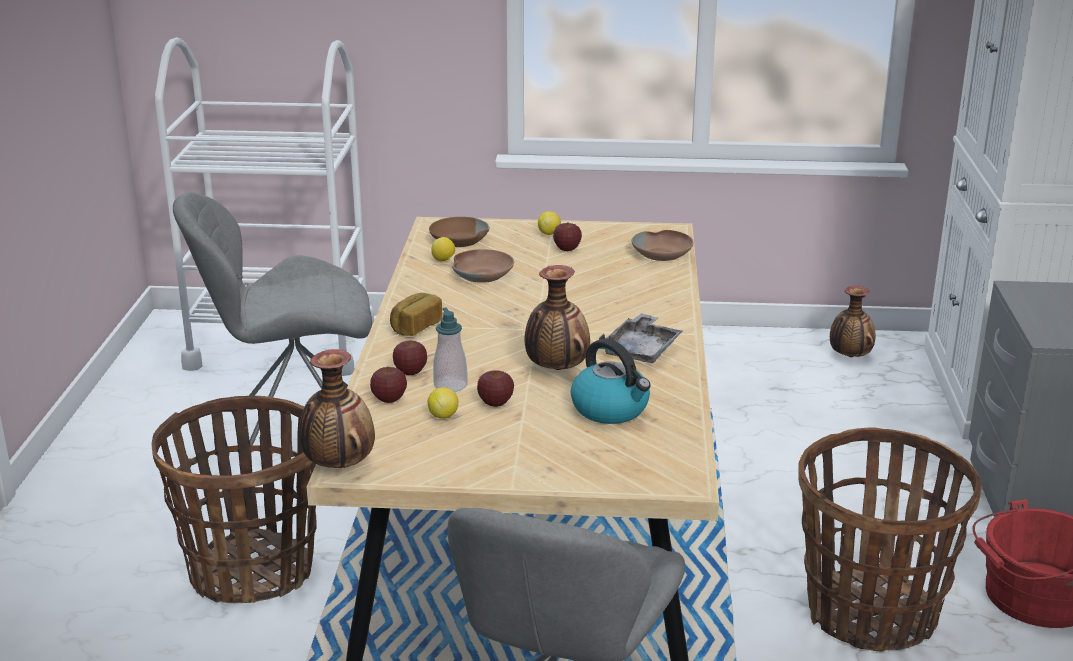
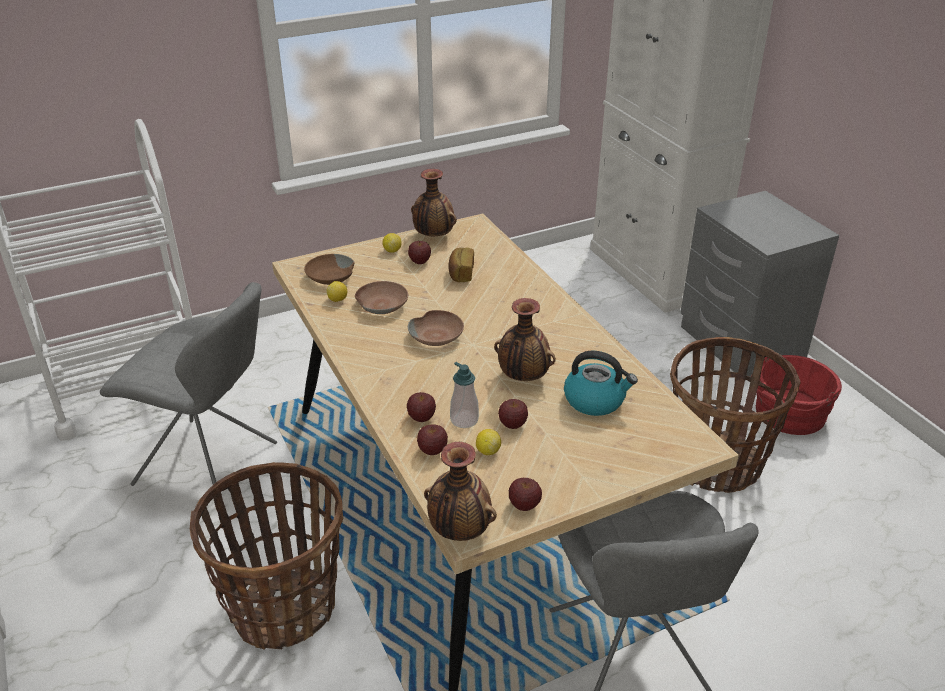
camera: 30 degrees left, 10 degrees up
(295, 431) = (211, 465): grey chair -> grey chair turned 120 degrees counterclockwise
(415, 327) = (381, 372): bread -> bread (460, 273)
(425, 467) = (524, 505): none -> apple
(641, 350) = (562, 339): grey tray -> none
(663, 254) = (491, 247): brown bowl -> brown bowl (437, 336)
(849, 356) = (552, 270): vase -> vase (433, 236)

